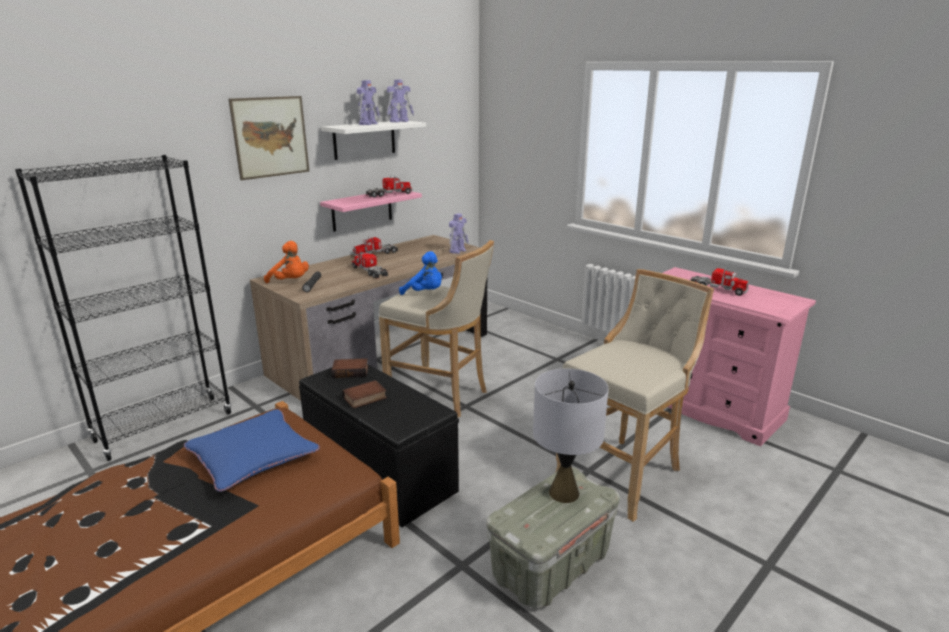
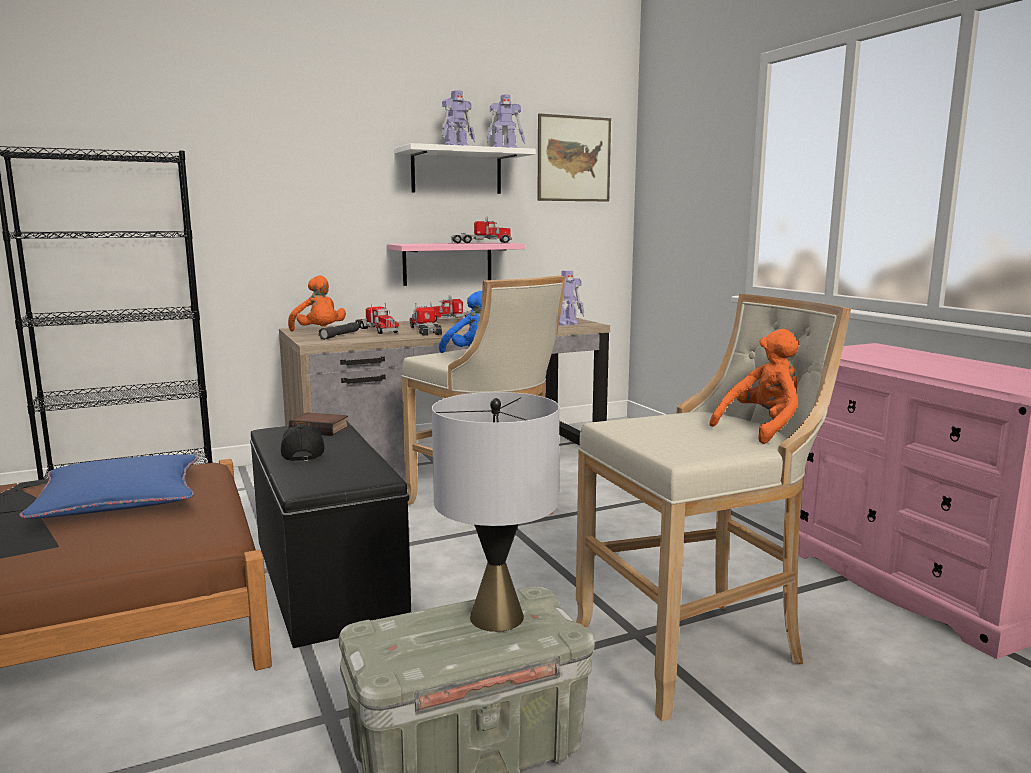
camera: 20 degrees right, 10 degrees down
(270, 137) = (324, 153): picture -> picture (574, 159)
(364, 398) = (302, 454): book -> black cap
(662, 352) = (763, 429): none -> orange plush toy
(717, 289) = (926, 363): toy truck -> toy truck (376, 330)

